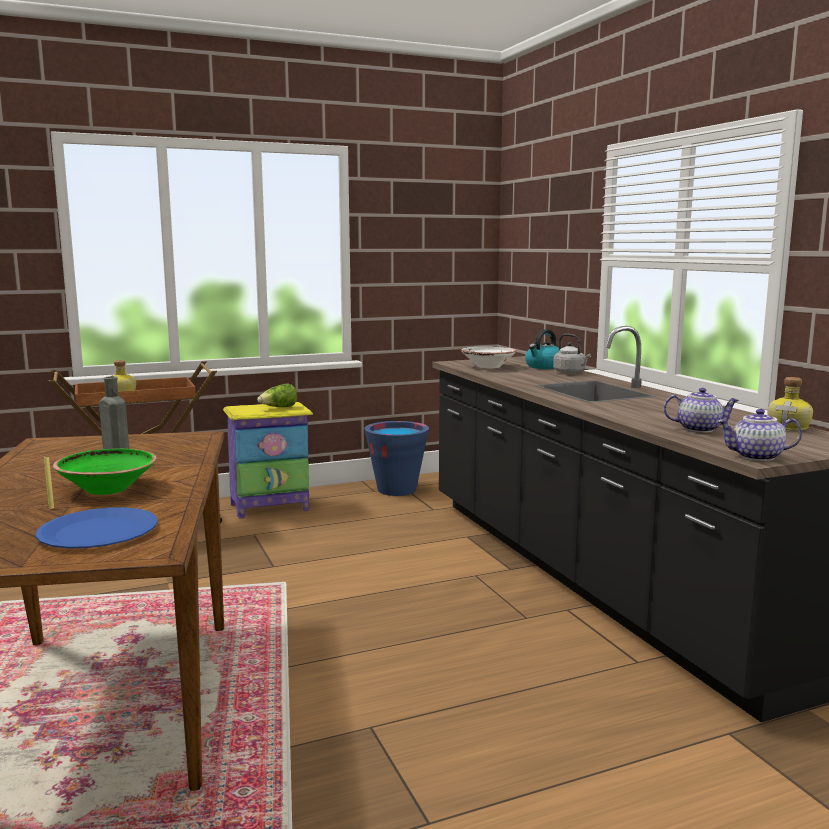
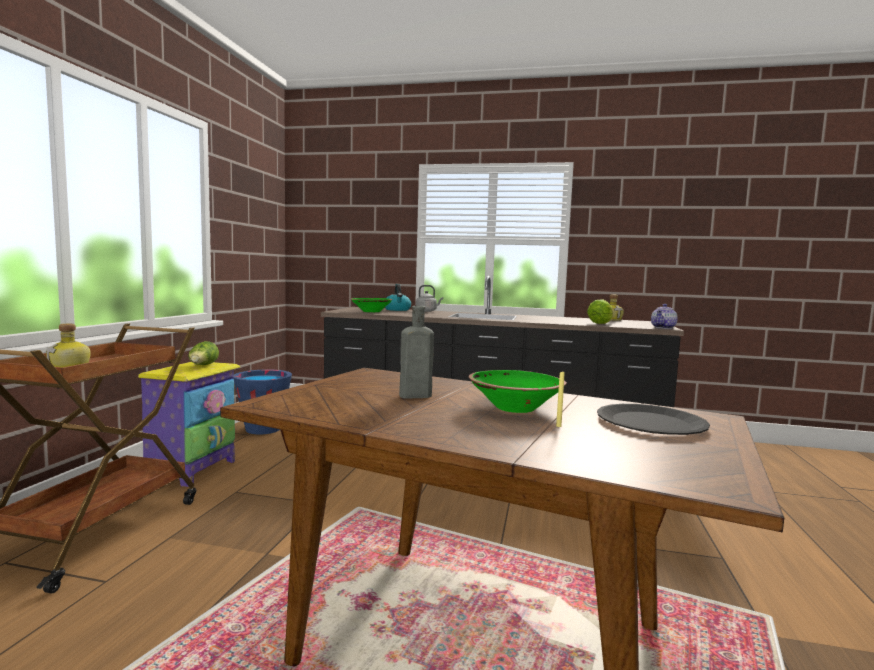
camera: 55 degrees left, 5 degrees down
(98, 532) = (651, 422): blue plate -> black plate
(488, 367) = (371, 311): white bowl -> green bowl
(699, 429) = (600, 323): teapot -> lettuce

